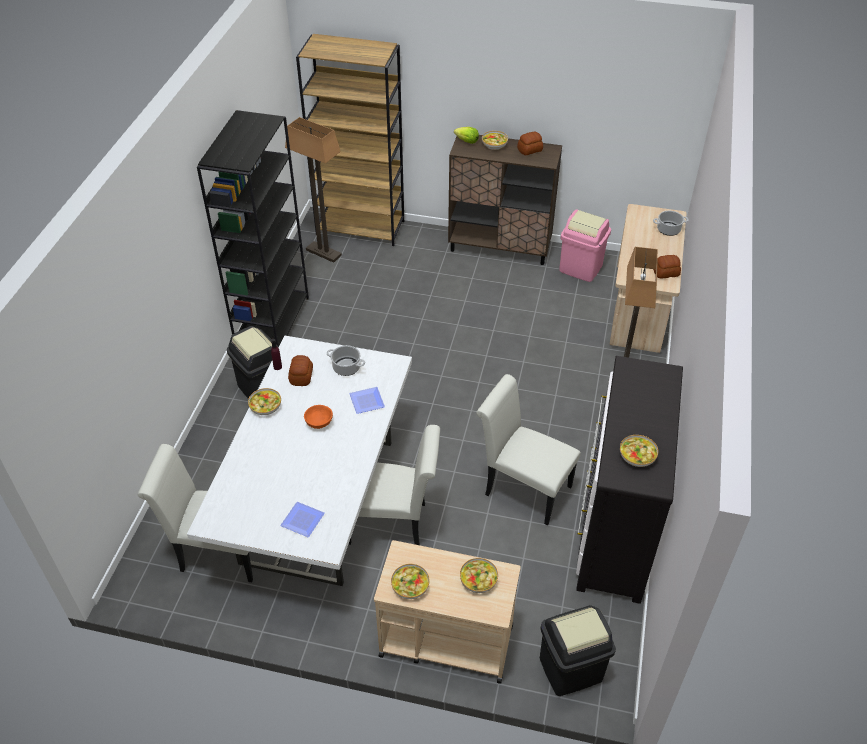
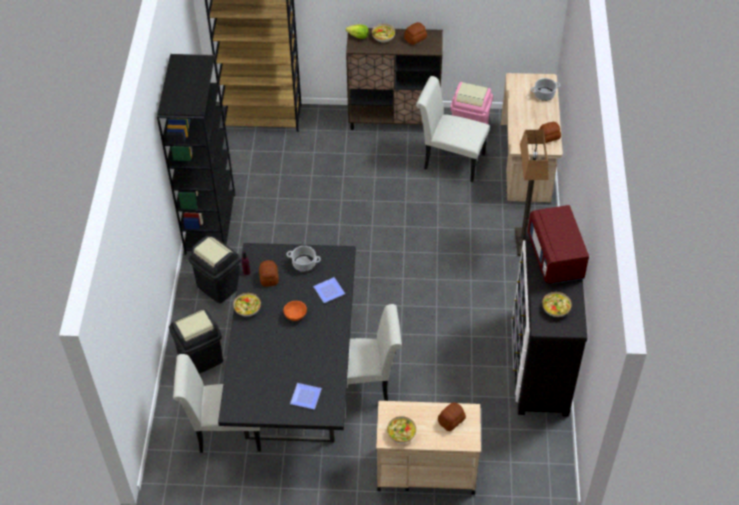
camera: 10 degrees left, 5 degrees up
(317, 502) = (295, 377): white dining table -> black dining table
(323, 253) = (235, 147): floor lamp -> none
(478, 580) = (451, 420): bowl -> bread
(522, 488) = (459, 339): white chair -> white chair (450, 160)
(570, 669) = (525, 475): black trash can -> black trash can (200, 358)
(648, 395) = (556, 257): none -> red microwave

